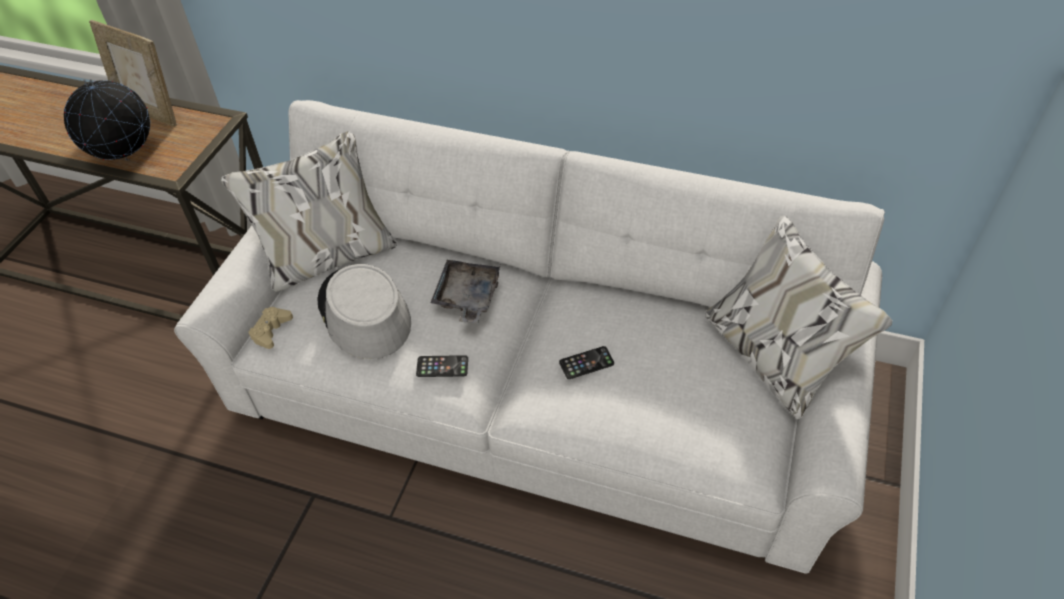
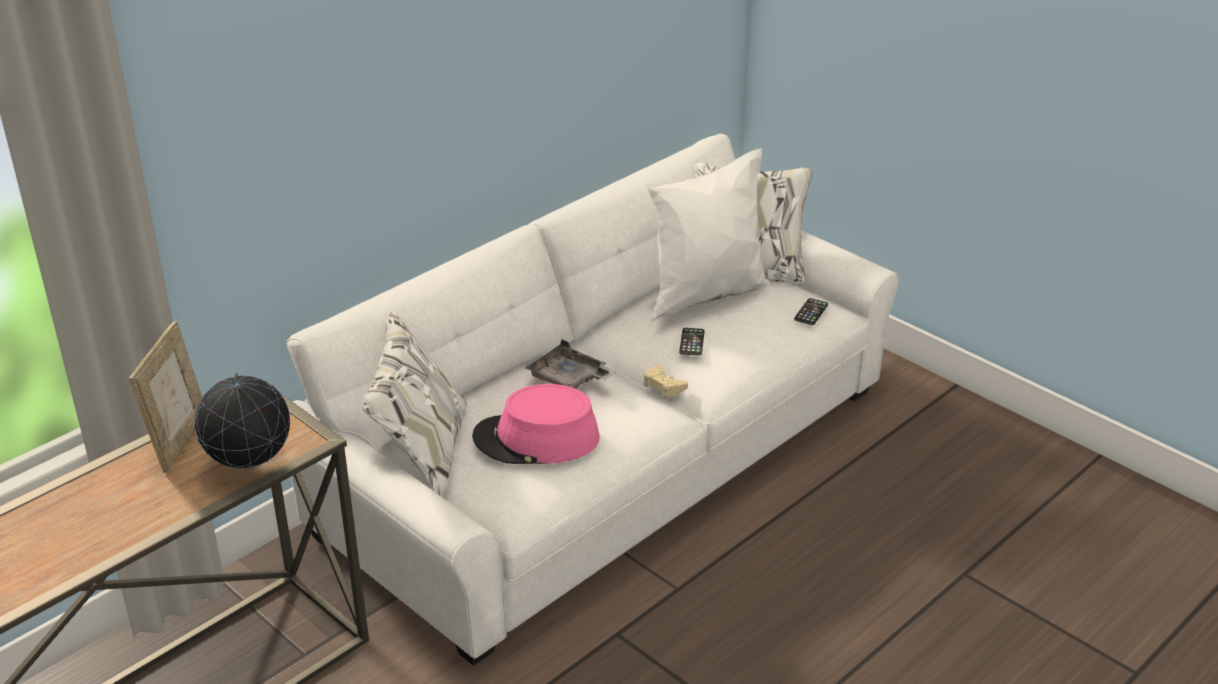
camera: 65 degrees left, 15 degrees down
(150, 112) = (179, 441): picture frame -> picture frame turned 45 degrees counterclockwise
(271, 330) = (500, 505): beige game controller -> beige game controller (663, 386)
(363, 313) = (536, 439): grey hat -> pink hat
(442, 366) = (634, 414): phone -> phone (811, 312)
(681, 343) = (706, 296): none -> white pillow

